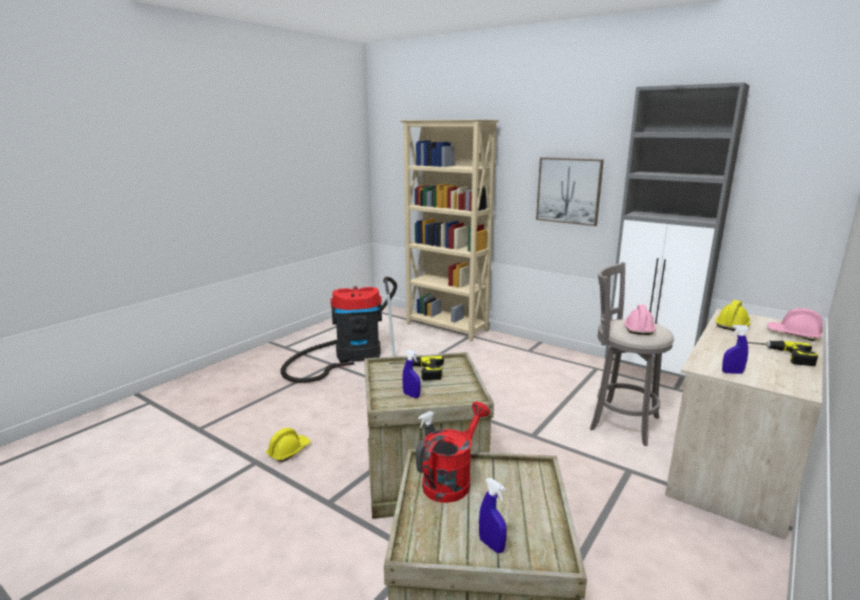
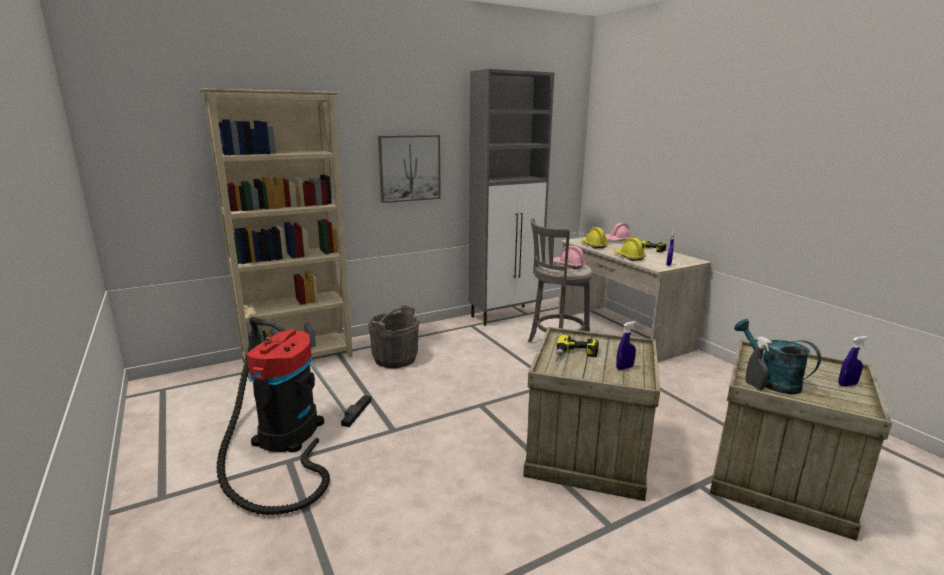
camera: 65 degrees left, 0 degrees up
(289, 451) = (492, 542): yellow hard hat -> yellow hard hat (629, 257)
(451, 480) = (771, 380): red watering can -> turquoise watering can
(487, 356) = (395, 359): none -> grey bucket

